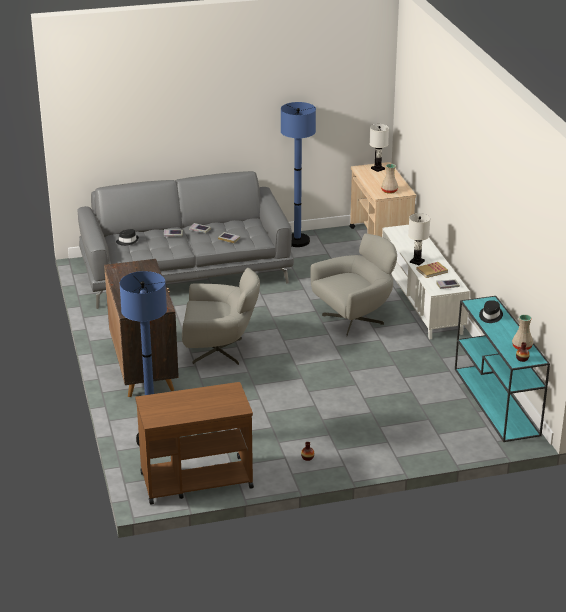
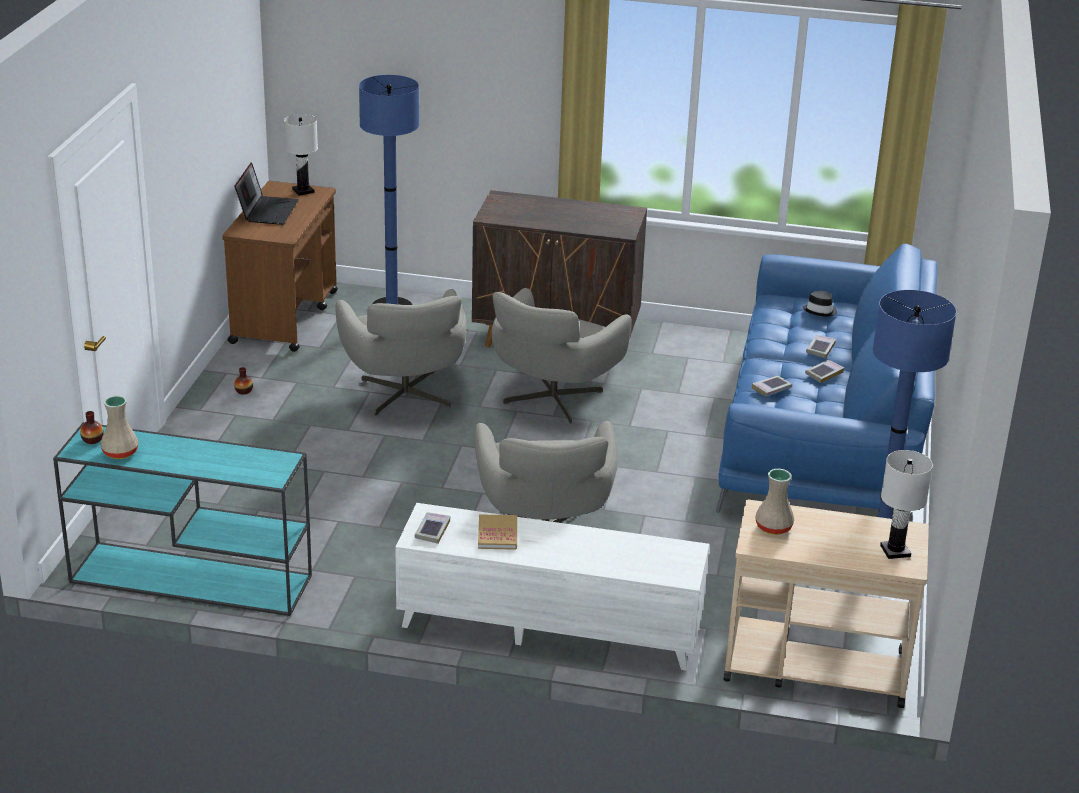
camera: 115 degrees right, 0 degrees up
(186, 271) = (823, 434): grey sofa -> blue sofa
(198, 409) = (267, 211): none -> laptop
(258, 398) = (406, 395): none -> grey armchair
(417, 261) = (544, 531): white table lamp -> white table lamp (303, 191)
(490, 316) = (231, 460): black hat -> none

